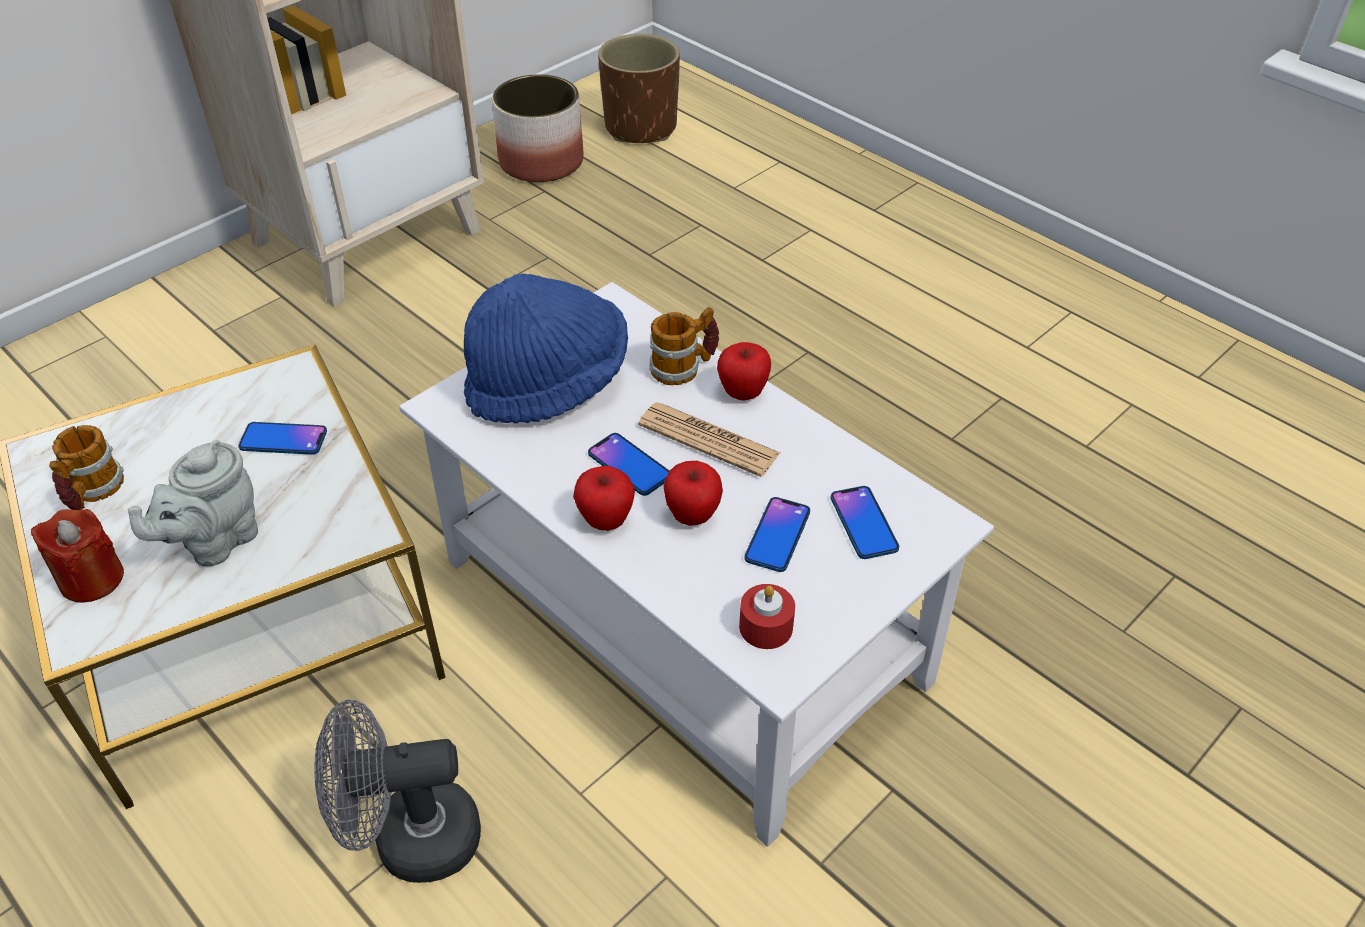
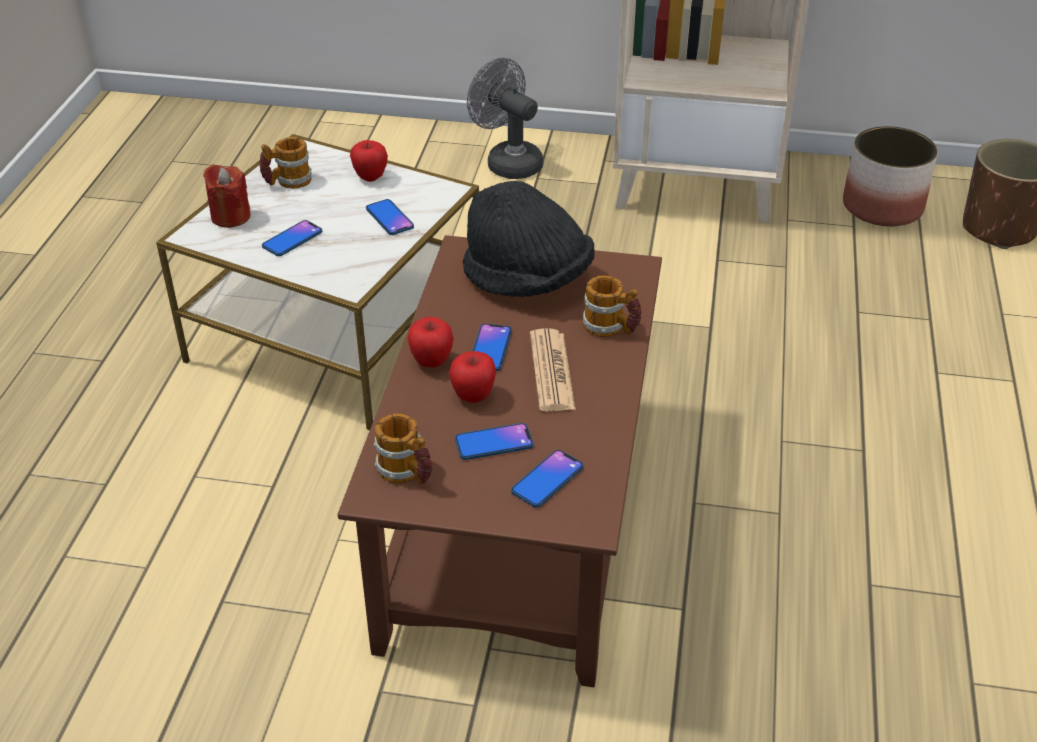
camera: 55 degrees right, 5 degrees down
(215, 541) = (292, 239): grey teapot -> phone
(410, 839) = (247, 481): grey fan -> grey fan (508, 162)
(548, 384) = (527, 280): blue hat -> black hat
(677, 619) = (517, 513): white coffee table -> brown coffee table
(742, 393) = (616, 366): apple -> apple (370, 177)
(766, 627) = (406, 473): red candle -> mug

